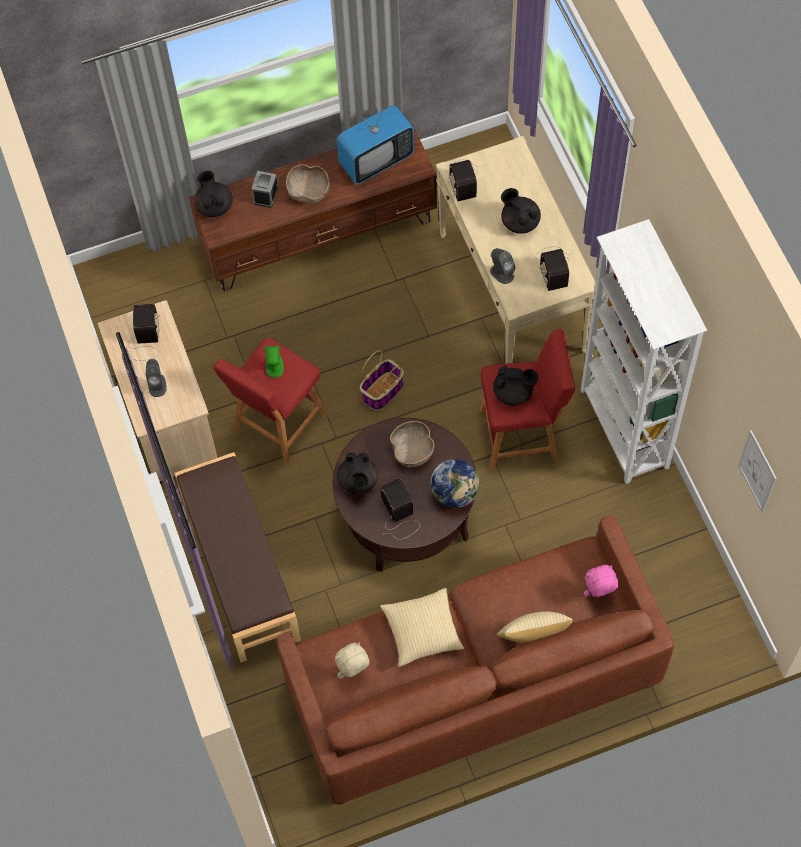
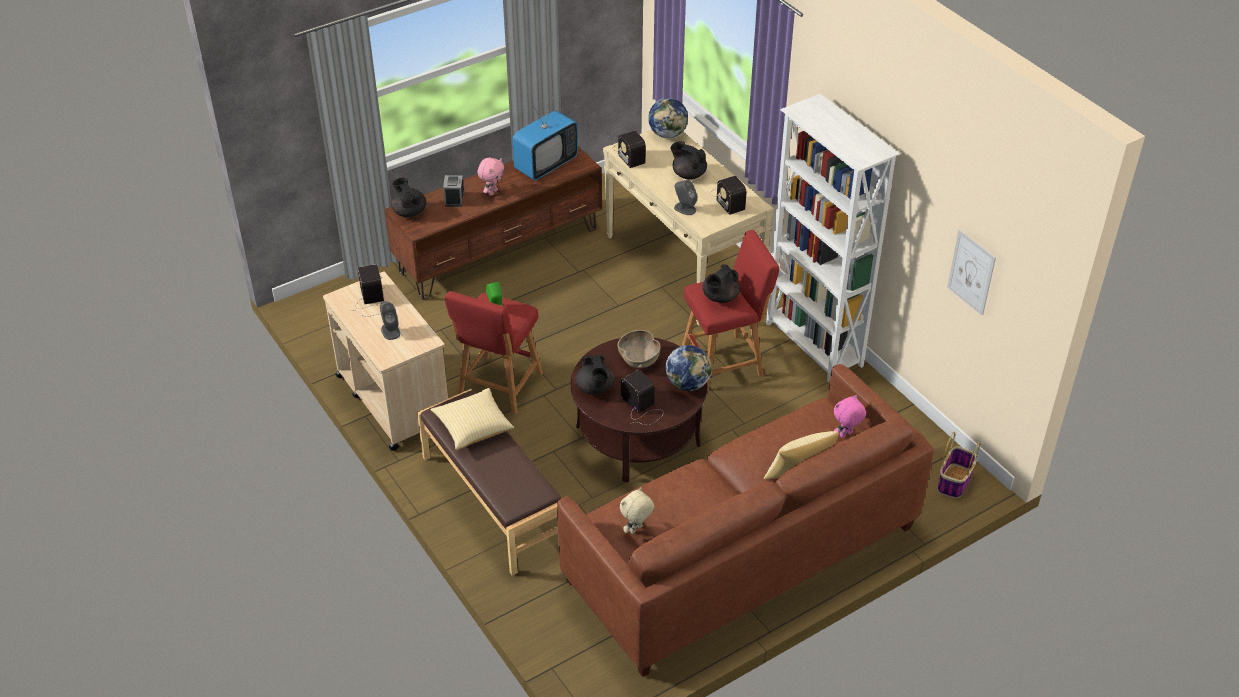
camera: 15 degrees left, 20 degrees down
(308, 192) = (492, 192): brown bowl -> pink plush toy
(382, 392) = (589, 350): basket -> basket (954, 482)
(422, 632) = (693, 488): pillow -> pillow (473, 427)
(513, 156) = (668, 134): none -> globe
(513, 393) = (719, 297): black teapot -> black teapot turned 135 degrees clockwise

